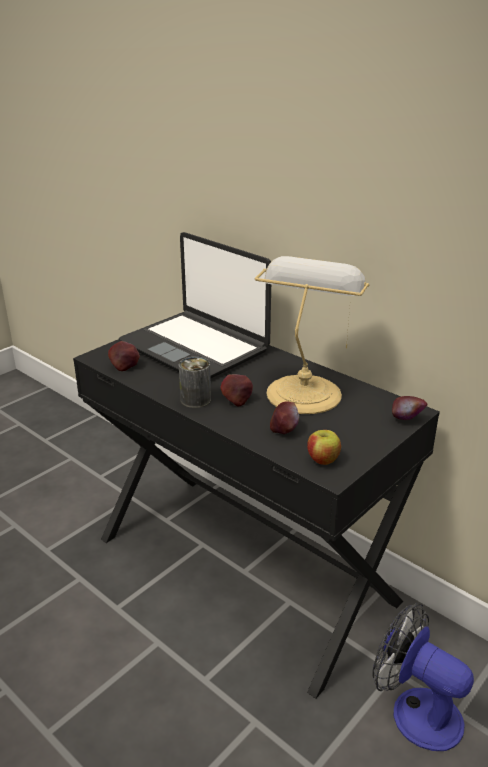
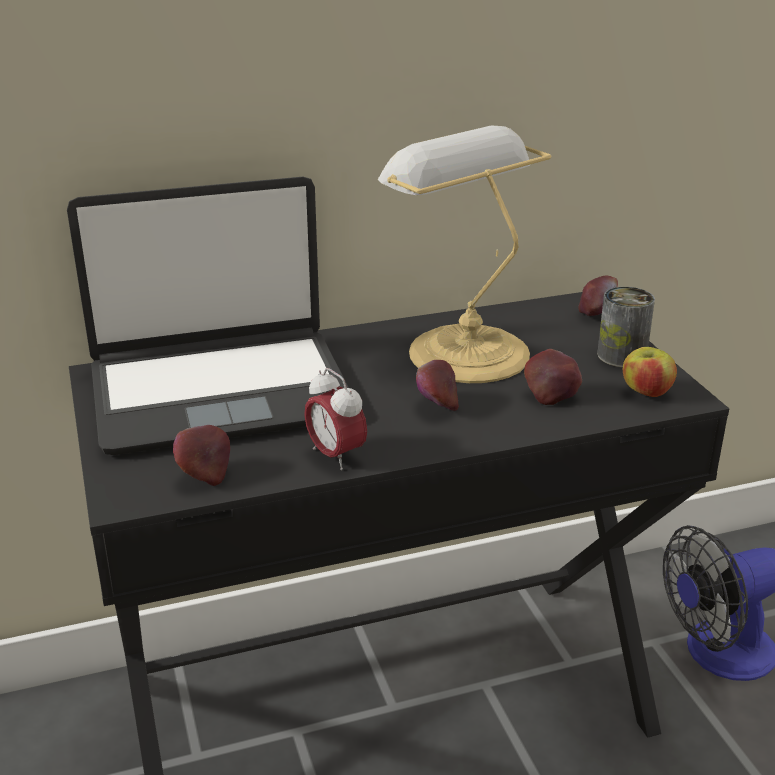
camera: 60 degrees left, 0 degrees up
(166, 389) = (336, 455): none -> alarm clock
(195, 399) = (399, 439): can -> can (621, 356)

